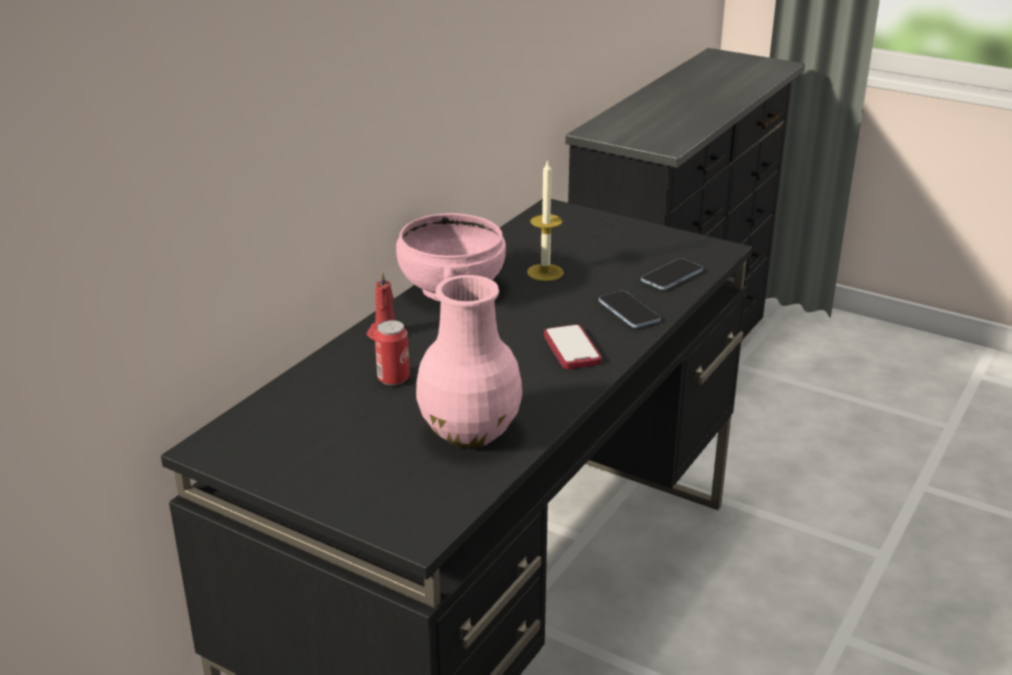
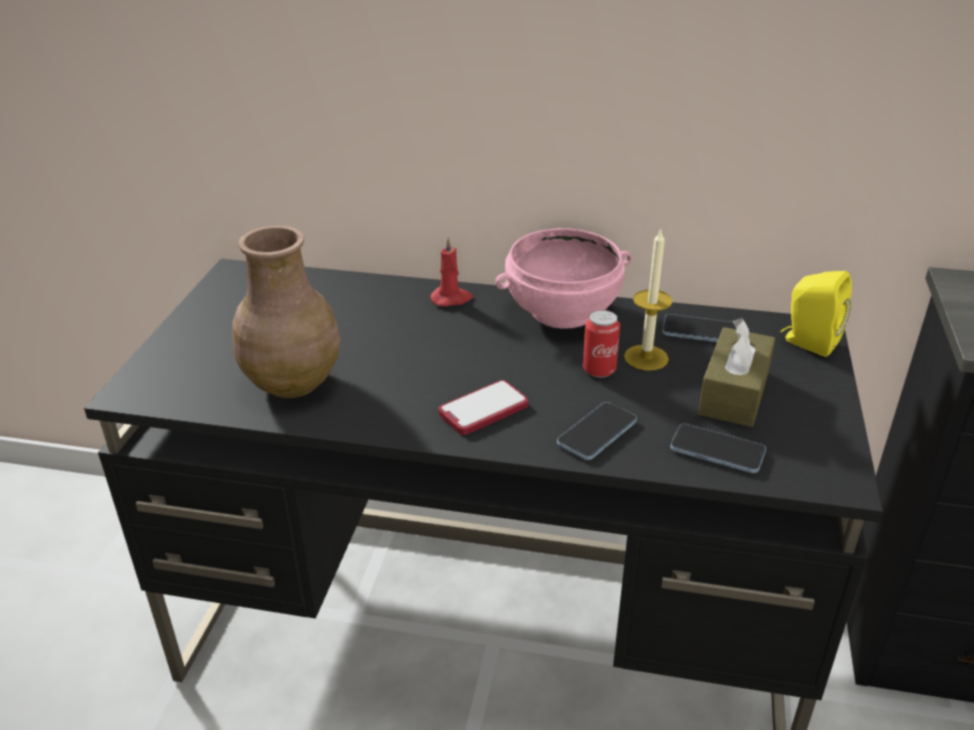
camera: 70 degrees right, 5 degrees up
(393, 378) = (371, 322): can -> can (599, 369)
(468, 432) = (293, 382): pink vase -> brown vase
(525, 245) = (700, 331): none -> phone
(567, 215) = (808, 342): none -> yellow speaker
(610, 254) = (734, 393): none -> brown tissue box

